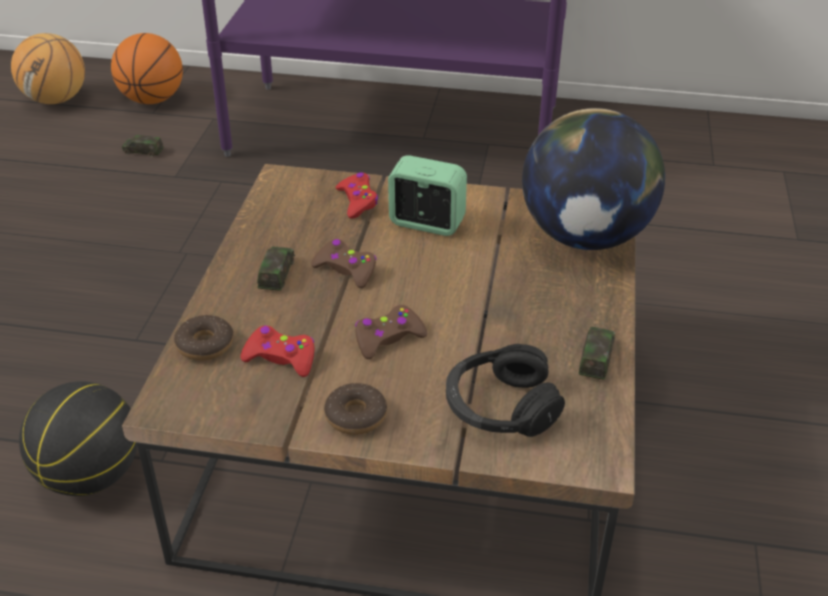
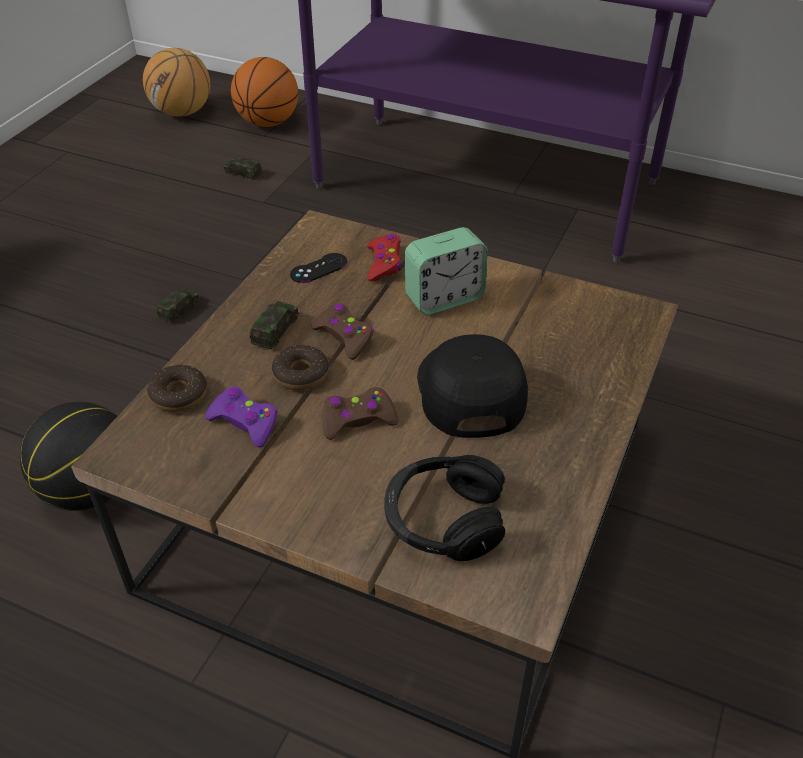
camera: 15 degrees right, 5 degrees up
(281, 358) = (245, 422): red game controller -> purple game controller
(296, 214) = (319, 268): none -> black game controller
(356, 416) = (293, 500): donut -> donut (301, 374)
(426, 223) = (444, 298): alarm clock -> alarm clock turned 120 degrees clockwise
(480, 298) = (468, 390): none -> black cap
(585, 237) = (606, 339): globe -> none
(596, 359) = (566, 483): toy car -> toy car (179, 309)

